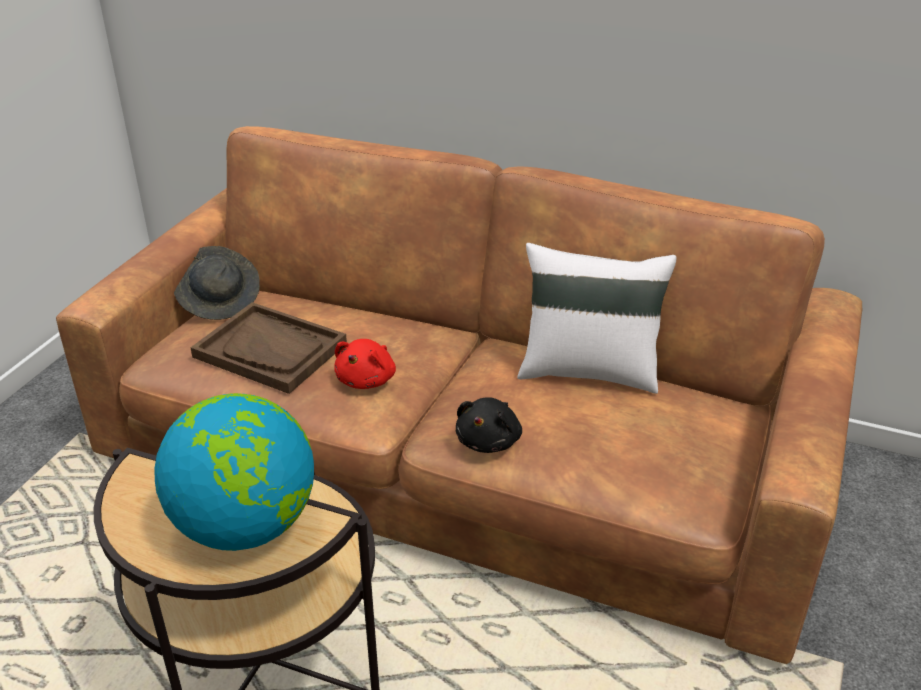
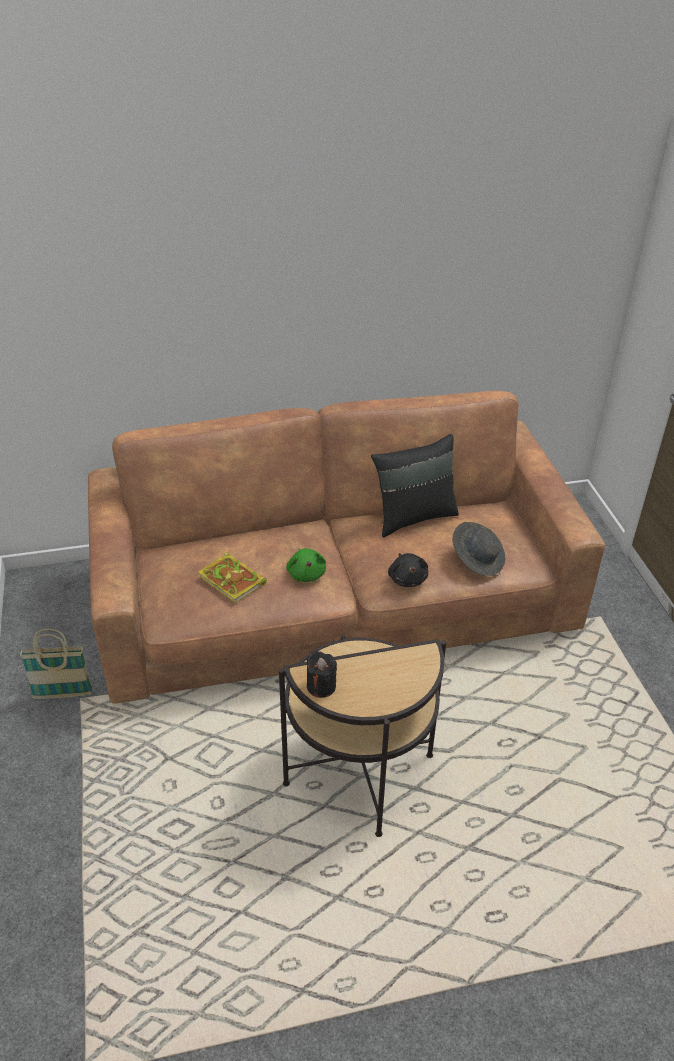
camera: 35 degrees left, 5 degrees up
(70, 421) = (63, 695): none -> basket
(133, 495) = (321, 686): none -> black candle
(220, 300) = (155, 563): grey hat -> grey hat (477, 559)
(246, 526) = (394, 671): globe -> none
(270, 350) = (233, 581): brown tray -> book
(367, 379) = (306, 573): red plush toy -> green plush toy
(588, 371) = (413, 517): white pillow -> black pillow

